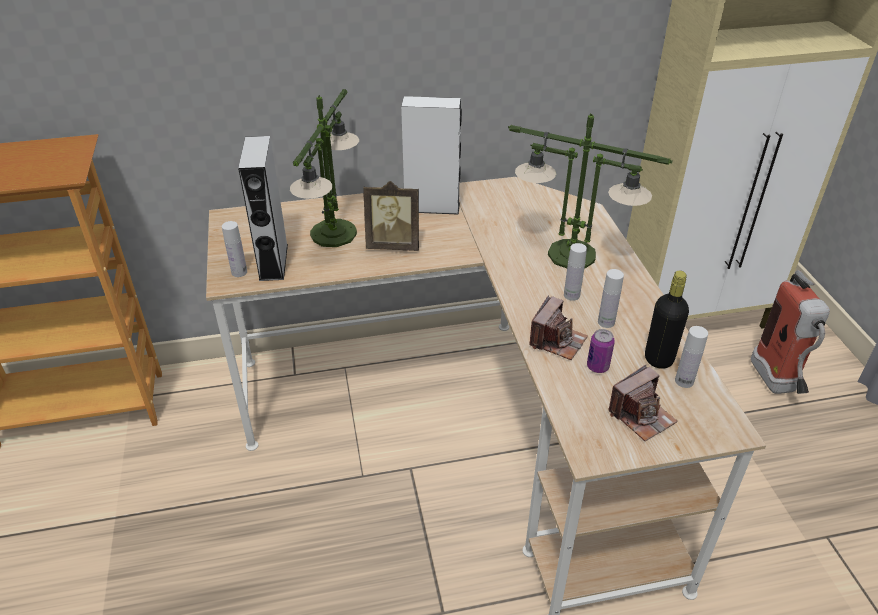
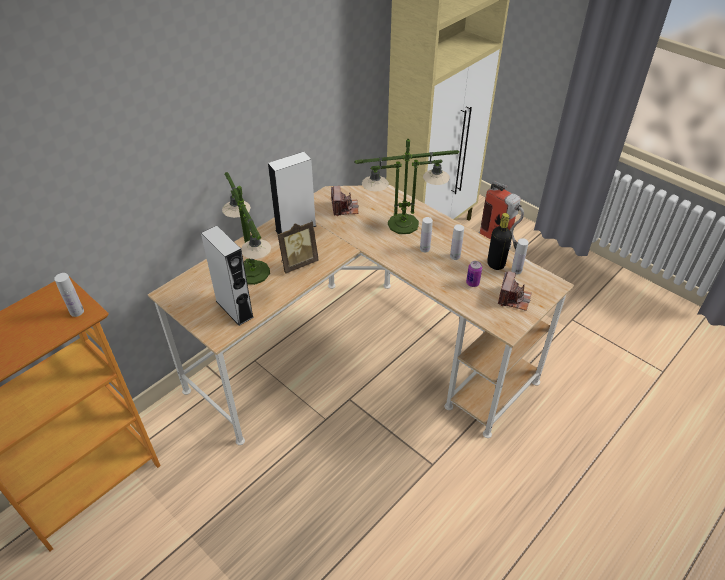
camera: 35 degrees left, 5 degrees up
(239, 272) = (219, 326): white bottle -> white bottle (77, 312)
(557, 341) = (441, 278): camera -> camera (344, 208)

